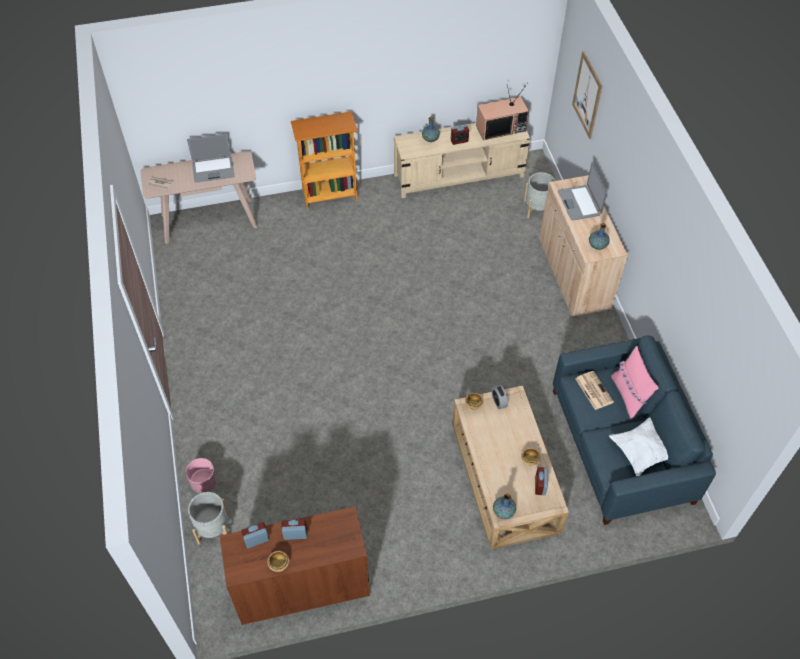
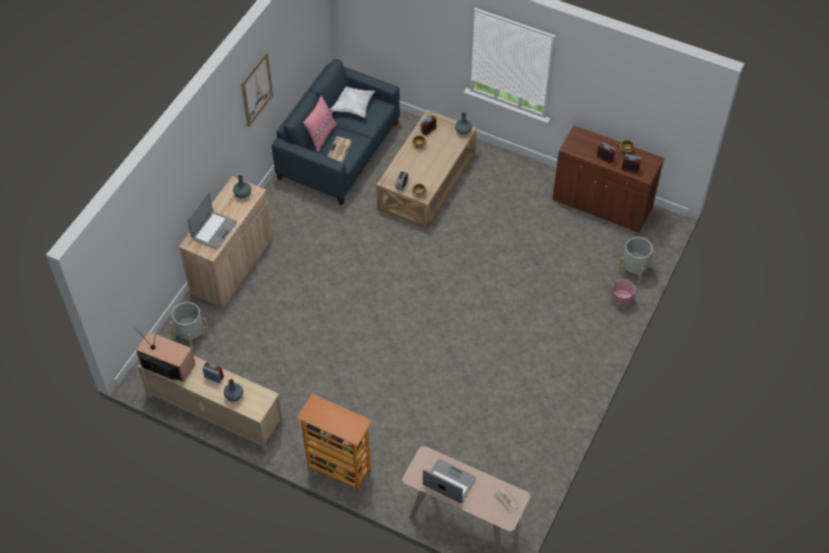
camera: 140 degrees left, 0 degrees up
(587, 95) = (139, 241): picture -> picture (256, 89)

